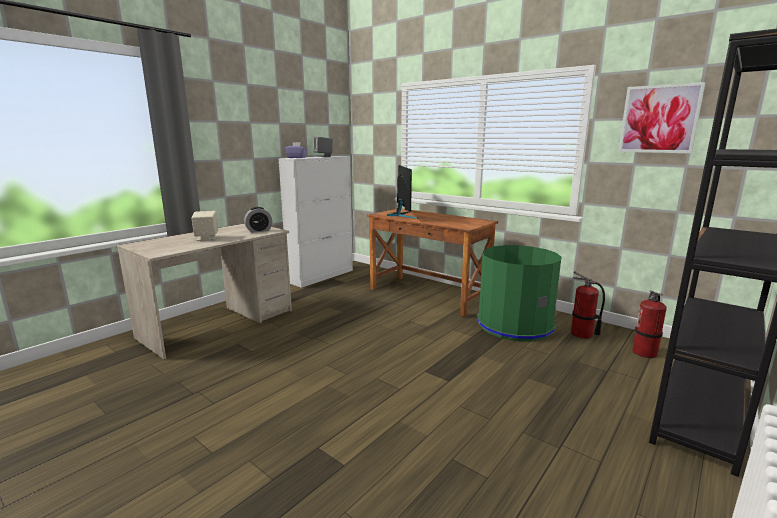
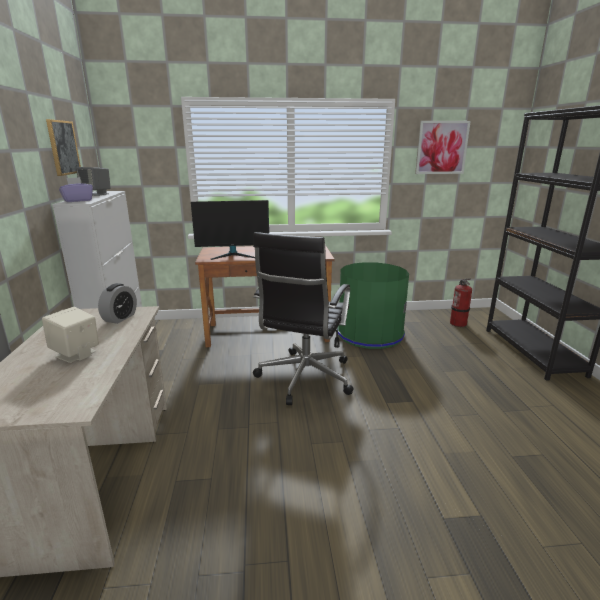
camera: 45 degrees left, 5 degrees up
(305, 123) = (63, 147): none -> picture
(395, 330) = (304, 378): none -> black office chair
(402, 215) = (233, 255): monitor -> monitor turned 135 degrees clockwise
(581, 334) = (414, 324): fire extinguisher -> none

